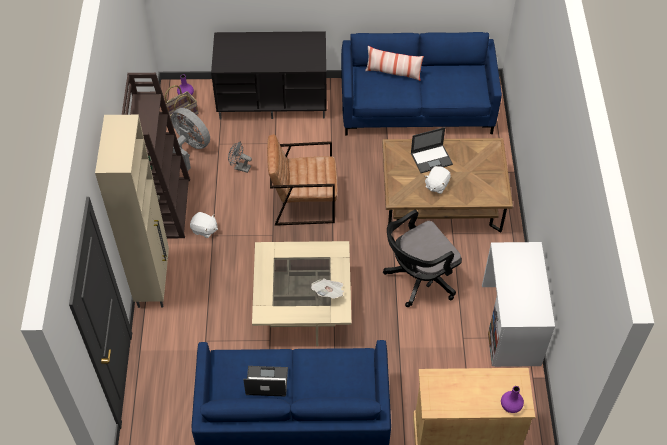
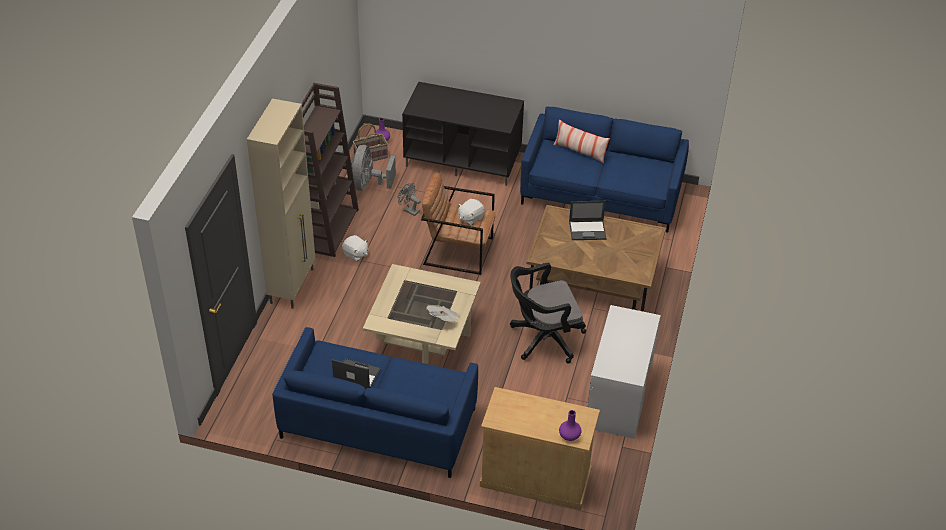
camera: 15 degrees right, 10 degrees down
(190, 148) = (368, 184): grey fan -> grey fan turned 135 degrees counterclockwise
(436, 185) = (583, 253): white plush toy -> white plush toy (470, 218)

